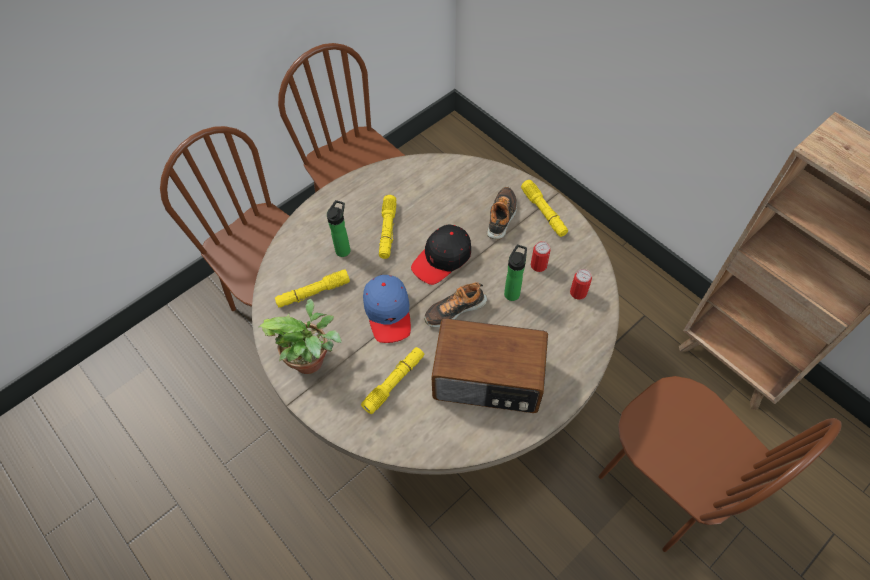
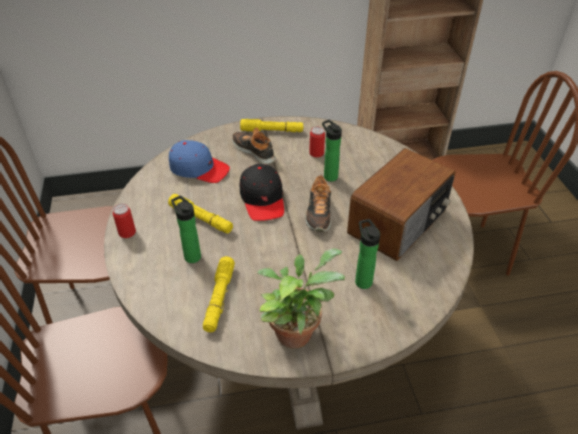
camera: 60 degrees left, 15 degrees down
(388, 312) = (287, 254): blue cap -> blue cap (199, 168)
(394, 382) = (362, 280): yellow flashlight -> bottle
(578, 292) = (356, 146): can -> can (127, 232)

